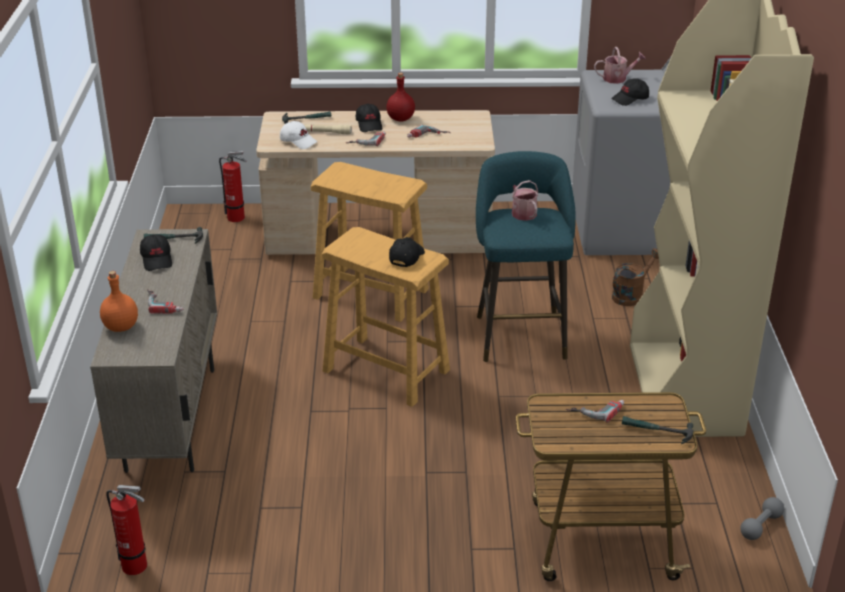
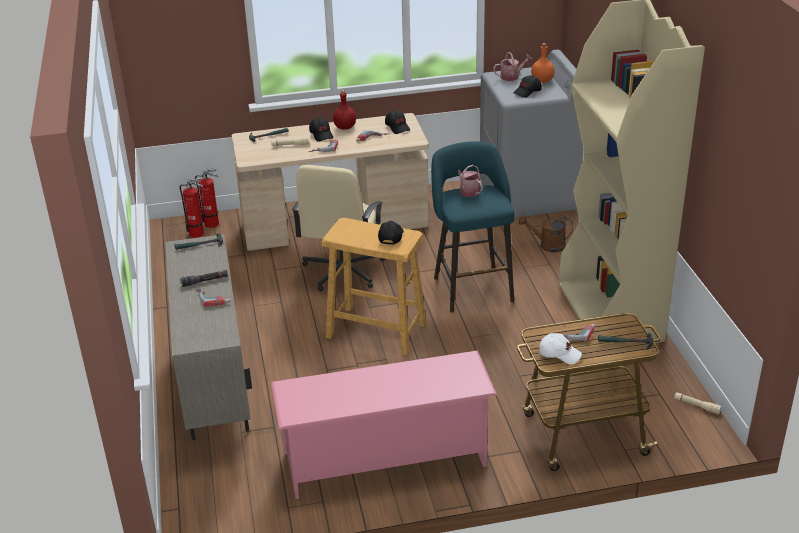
camera: 10 degrees left, 0 degrees up
(120, 327) = (184, 321): orange bottle -> orange bottle (541, 81)
(137, 566) = (229, 511): fire extinguisher -> fire extinguisher (198, 234)
(157, 259) = (192, 263): black cap -> black cap (397, 127)
(163, 282) = (204, 281): none -> black flashlight
(298, 141) = (269, 155): white cap -> white cap (559, 354)
(344, 532) = (385, 459): none -> pink shoe rack
(370, 293) = (343, 271): beige stool -> beige office chair
(631, 295) = (547, 245): brown watering can -> brown watering can turned 120 degrees counterclockwise
(760, 526) = (696, 406): grey dumbbell -> beige flashlight

